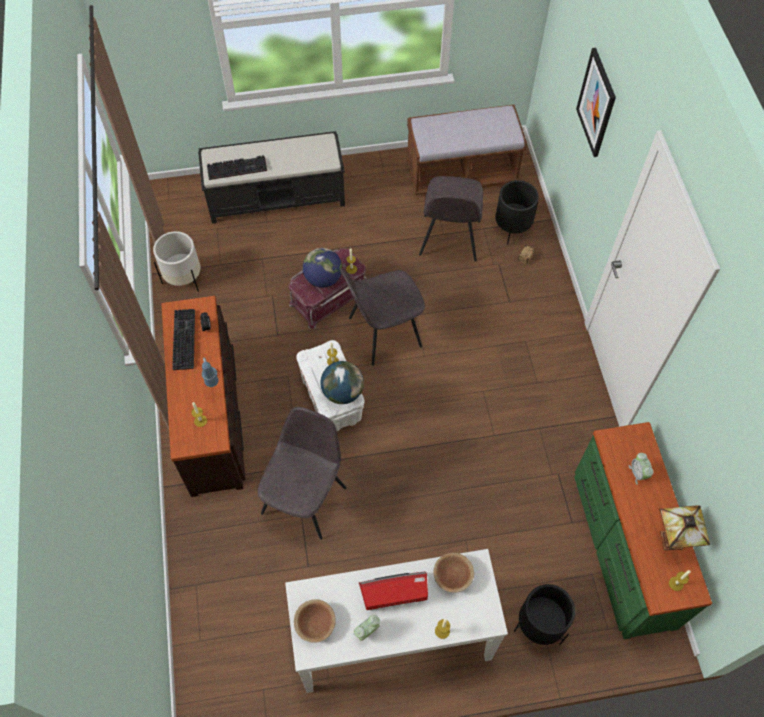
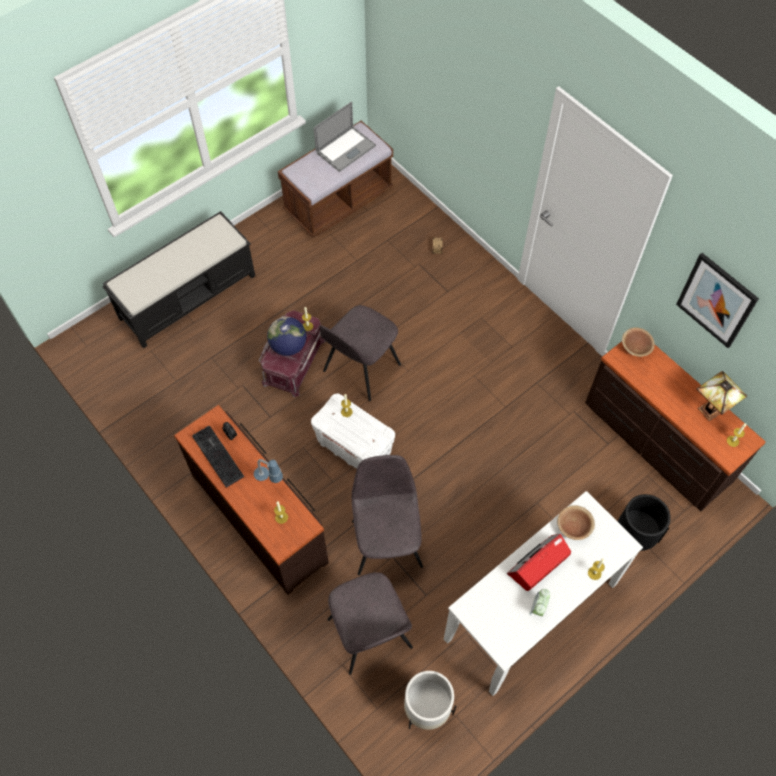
camera: 30 degrees left, 0 degrees up
(183, 278) = (150, 410): white planter -> white planter (427, 708)
(238, 167) = (152, 283): keyboard -> none
(315, 623) = (494, 625): brown bowl -> brown bowl (636, 347)
(342, 392) = (372, 433): globe -> none
(449, 239) = (365, 263): grey chair -> grey chair (370, 636)
(481, 124) = (345, 149): none -> laptop
(512, 227) = (410, 228): black planter -> none
(596, 103) = (466, 87): picture -> picture (716, 300)
(621, 547) = (656, 442): green dresser -> brown dresser
(638, 473) = (654, 373): alarm clock -> none

